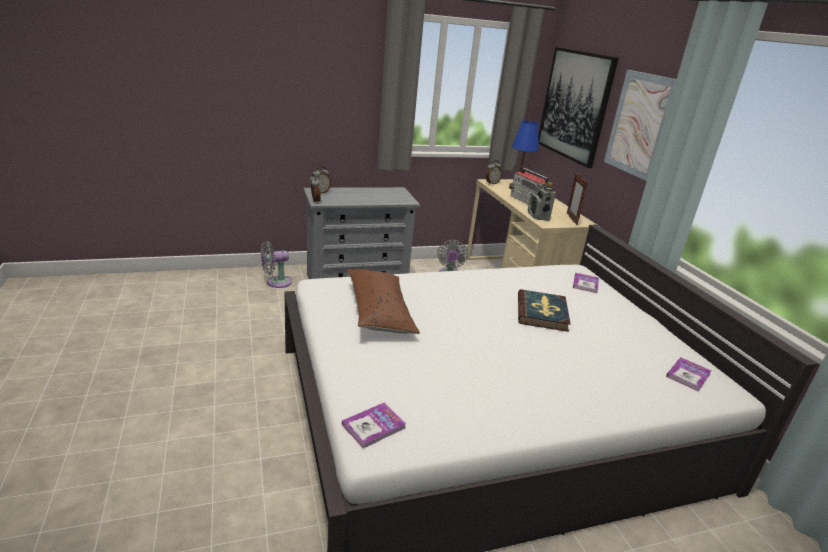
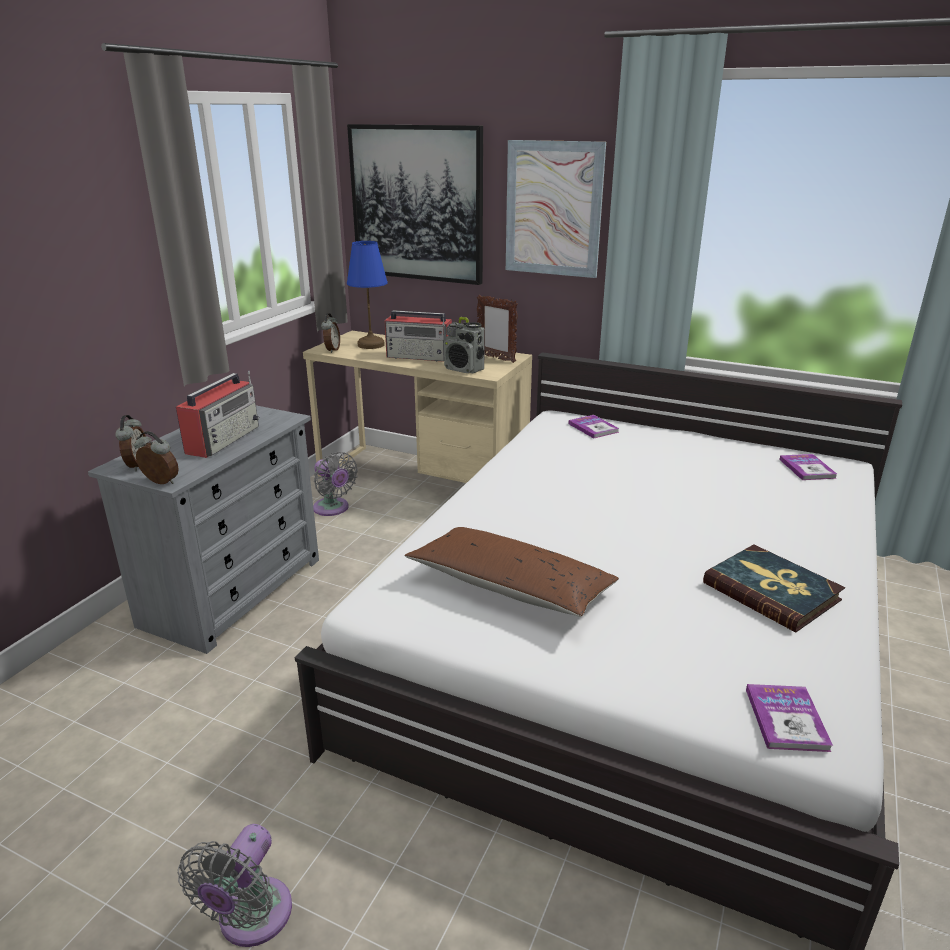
camera: 45 degrees left, 0 degrees up
(276, 282) = (105, 674): grey fan -> grey fan (250, 919)
(367, 197) = (224, 439): none -> radio
(542, 313) = (629, 480): book -> book (771, 591)

